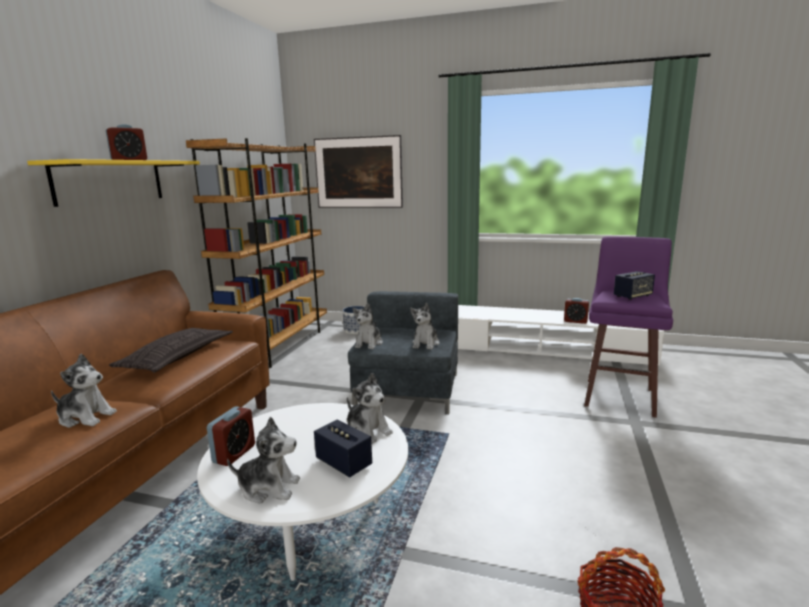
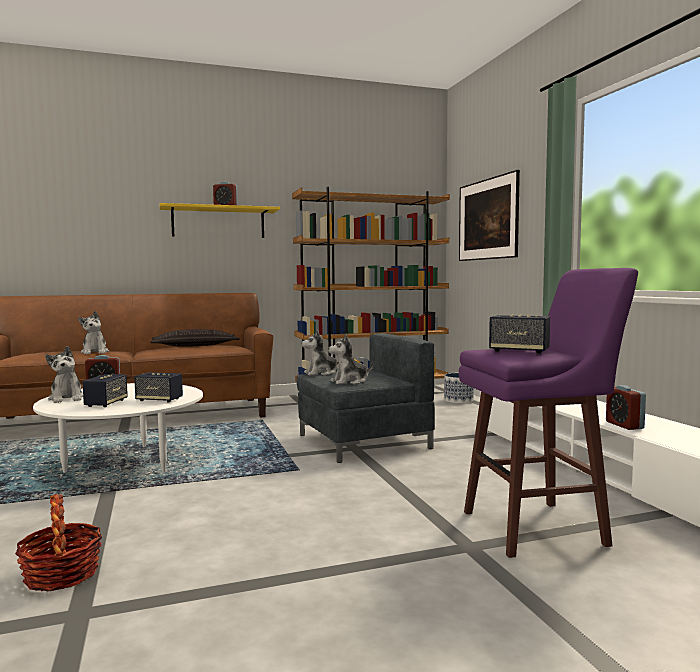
camera: 55 degrees right, 10 degrees down
(368, 430) = (159, 400): plush toy -> speaker

